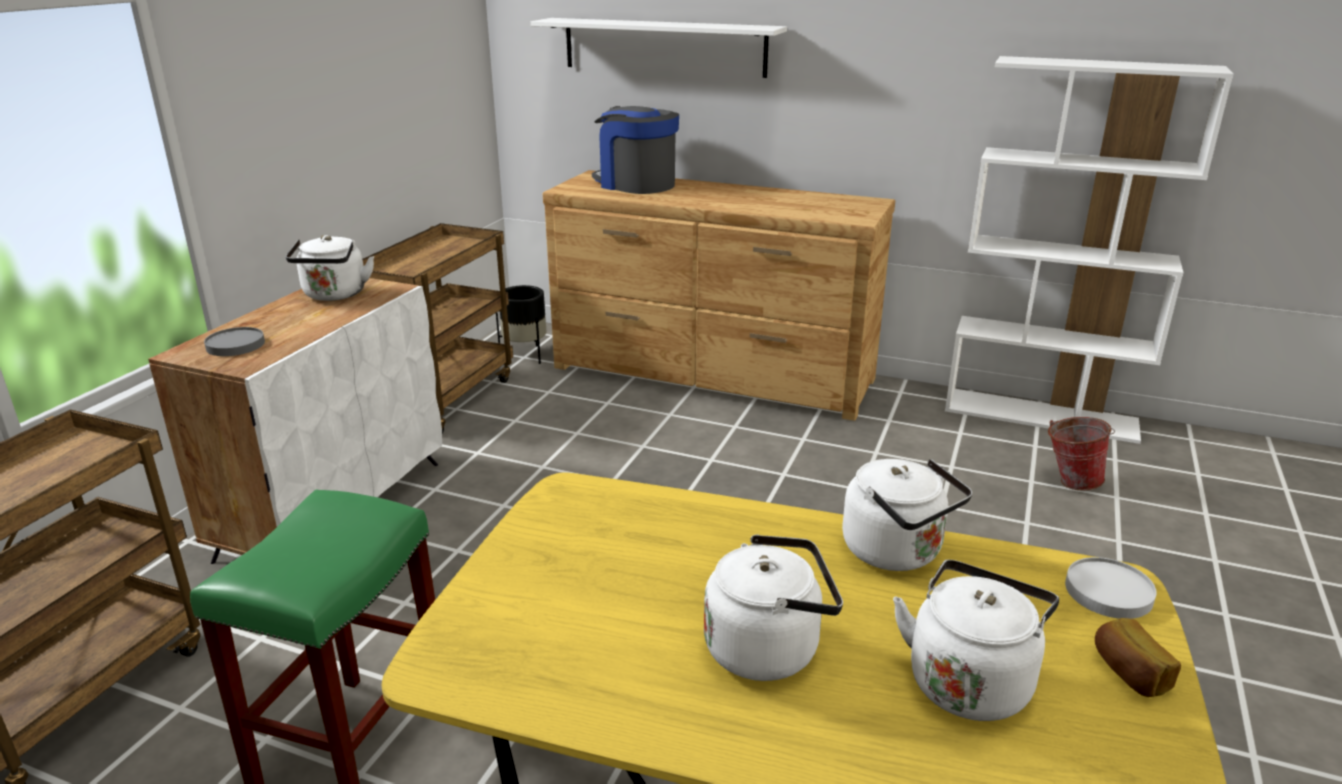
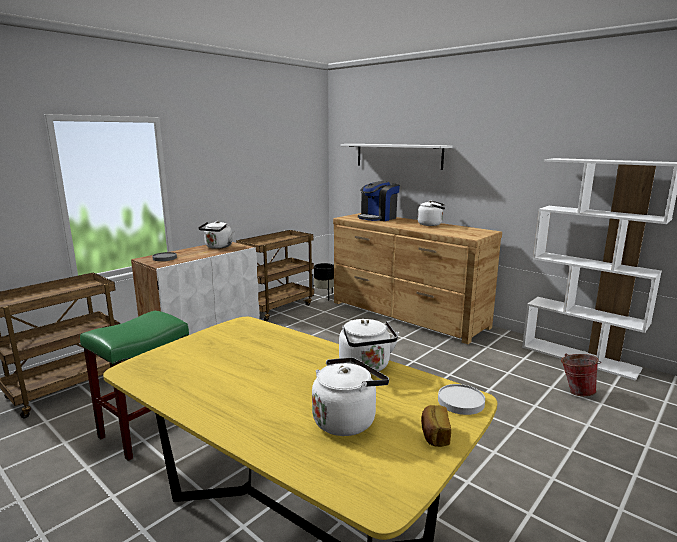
camera: 20 degrees right, 10 degrees down
(636, 184) = (378, 218): coffee machine -> coffee machine turned 105 degrees counterclockwise
(768, 648) = (266, 389): white kettle -> white kettle (431, 224)

